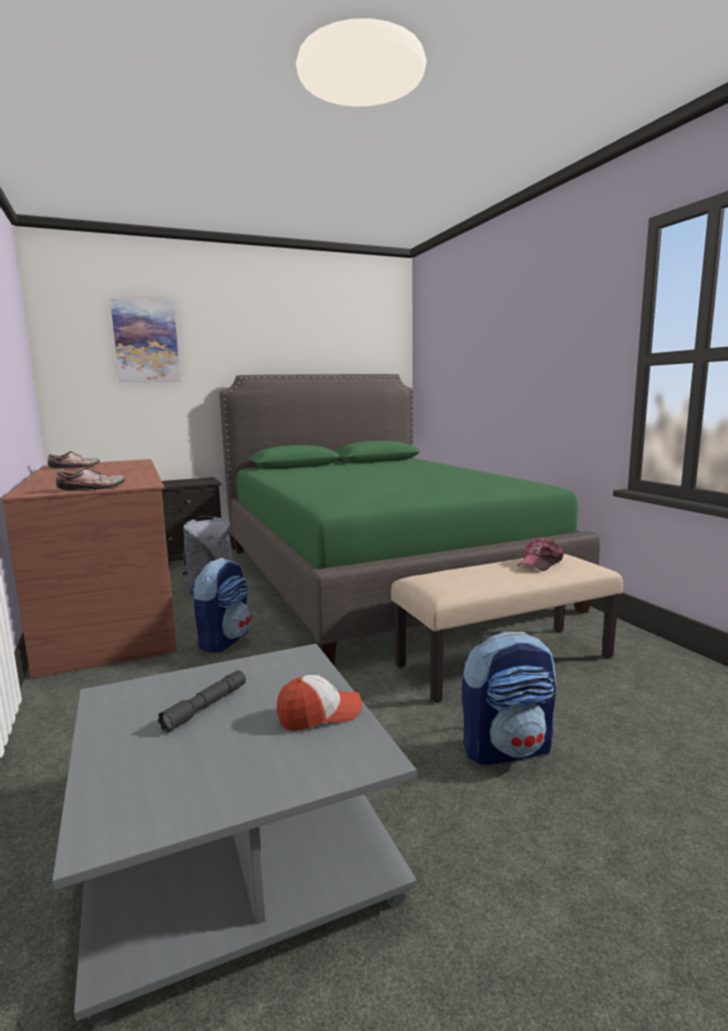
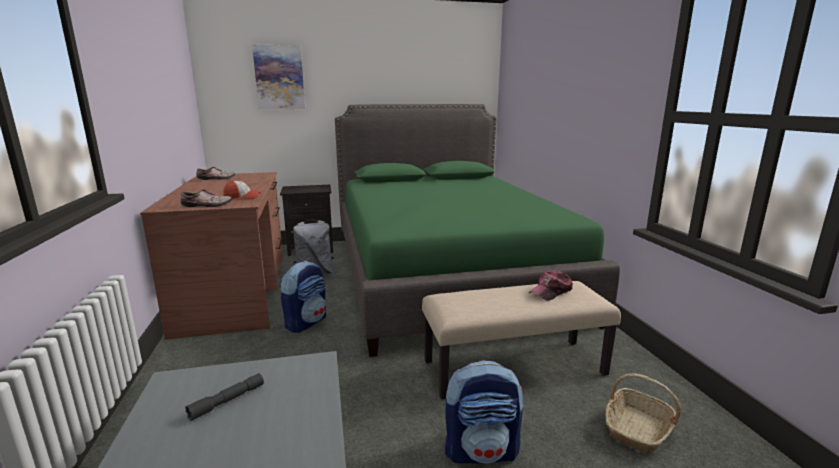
camera: 10 degrees right, 5 degrees up
(319, 714) = (303, 421): cap -> cap (242, 197)
(668, 705) = (637, 429): none -> basket

